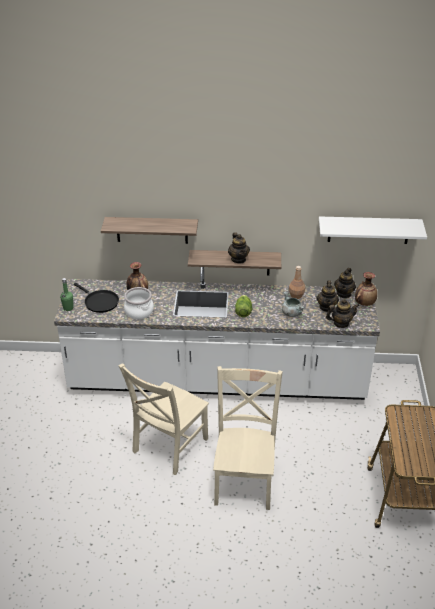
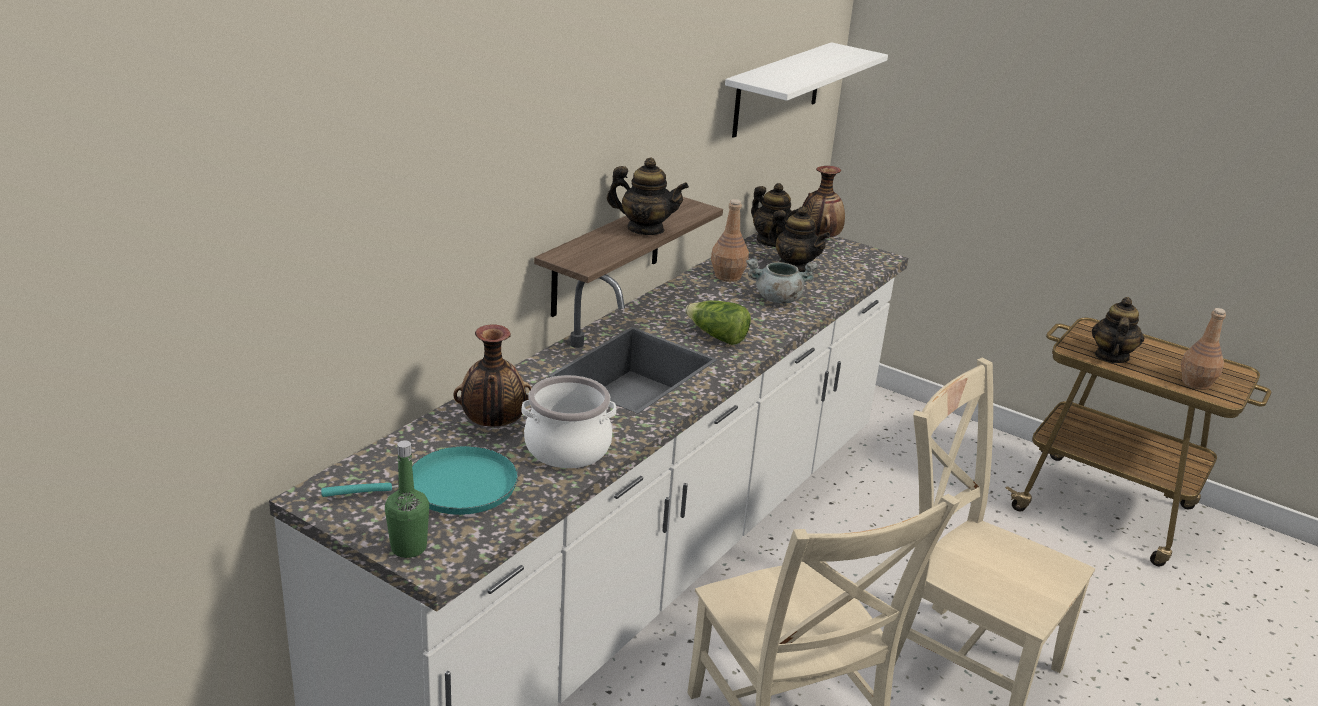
camera: 60 degrees left, 10 degrees down
(100, 302) = (452, 488): black frying pan -> turquoise frying pan
(152, 230) = (463, 229): shelf -> none
(341, 323) = (854, 274): teapot -> teapot (1111, 356)
(410, 456) = (1195, 383): none -> brown bottle

